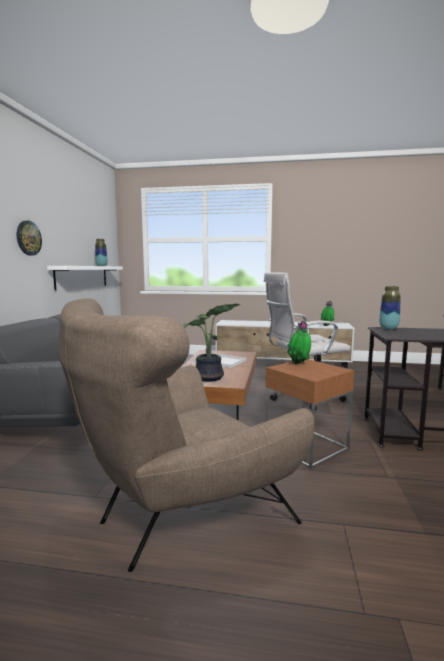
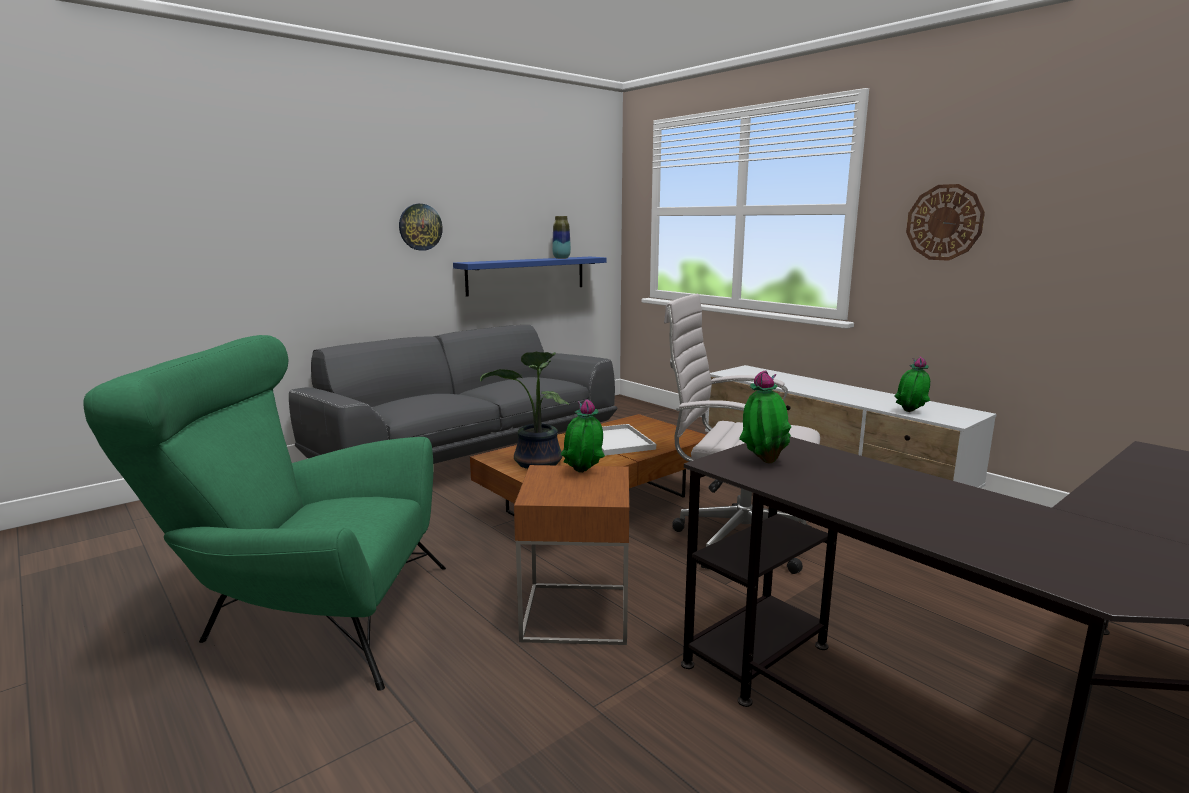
camera: 40 degrees right, 5 degrees up
(82, 276) = (527, 275): white shelf -> blue shelf
(178, 516) = (306, 618): brown armchair -> green armchair
(313, 244) = (944, 222): none -> wall clock
(388, 328) = (794, 445): vase -> none
(401, 333) = (763, 461): none -> potted plant

